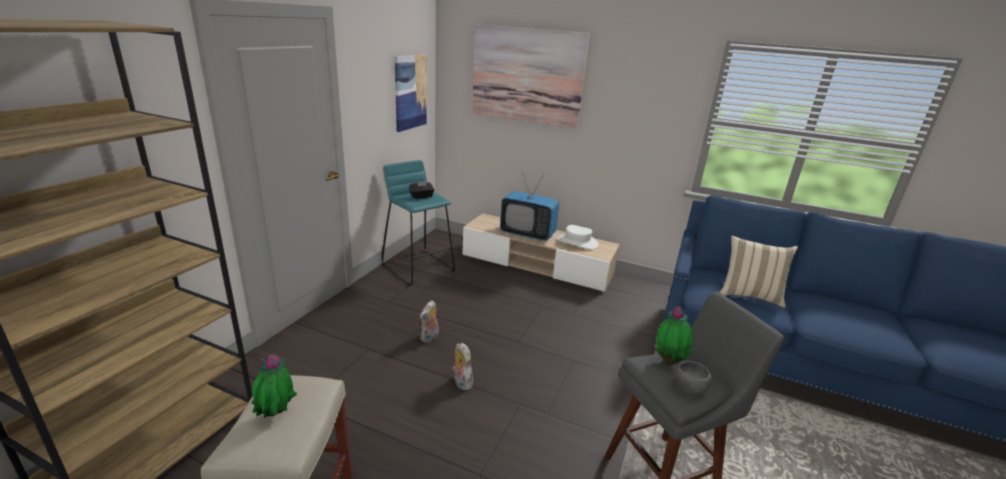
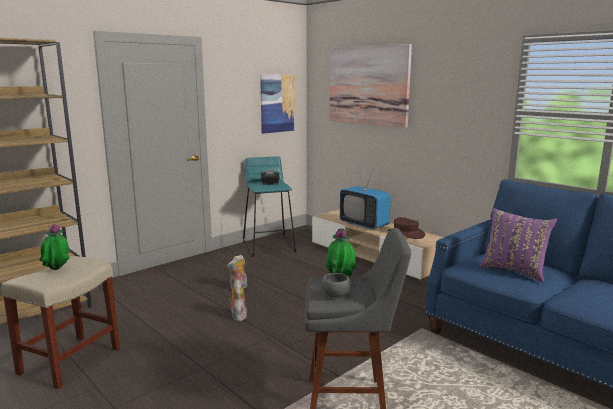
camera: 25 degrees right, 10 degrees down
(577, 242) = (405, 233): white hat -> brown hat
(749, 295) = (514, 271): beige pillow -> purple pillow

